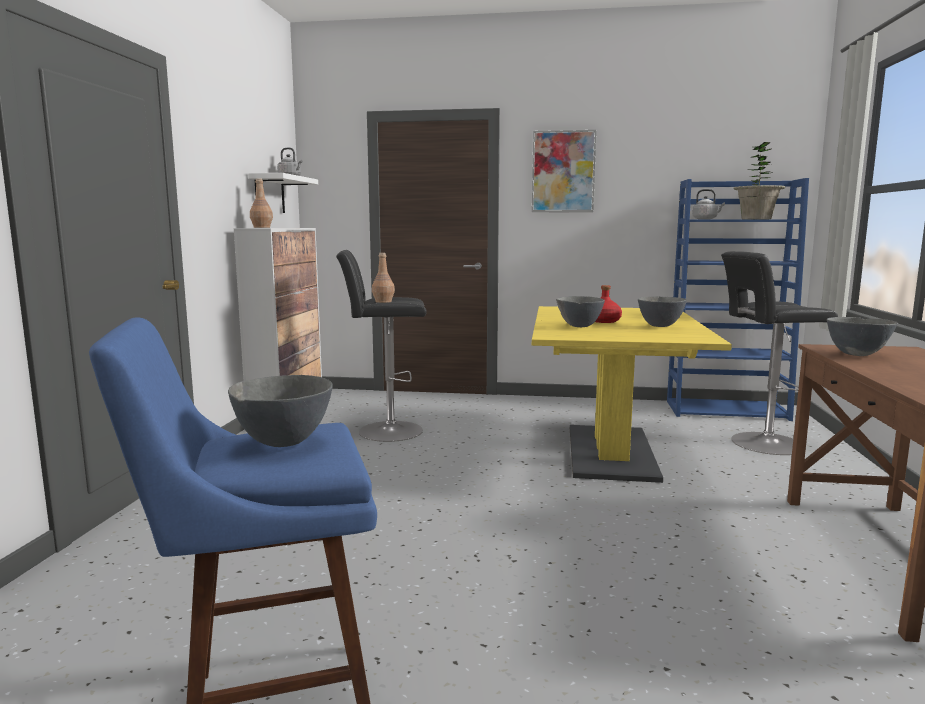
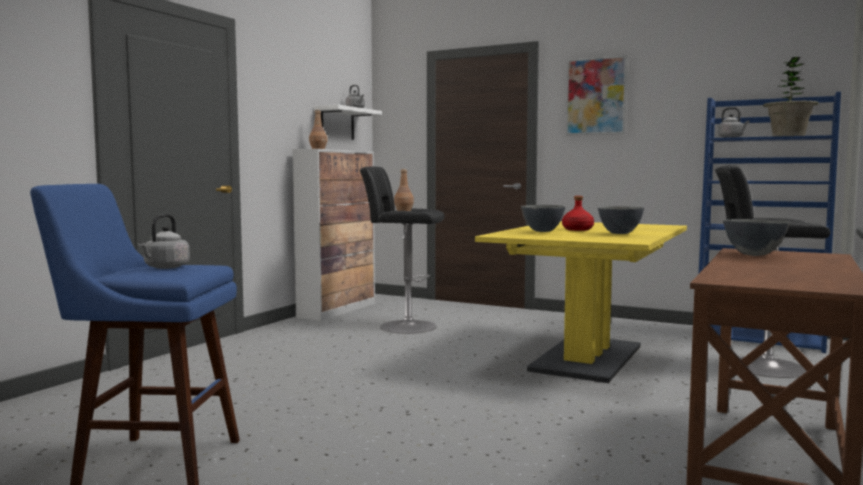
camera: 20 degrees right, 5 degrees down
(283, 443) = (165, 267): grey bowl -> grey kettle

